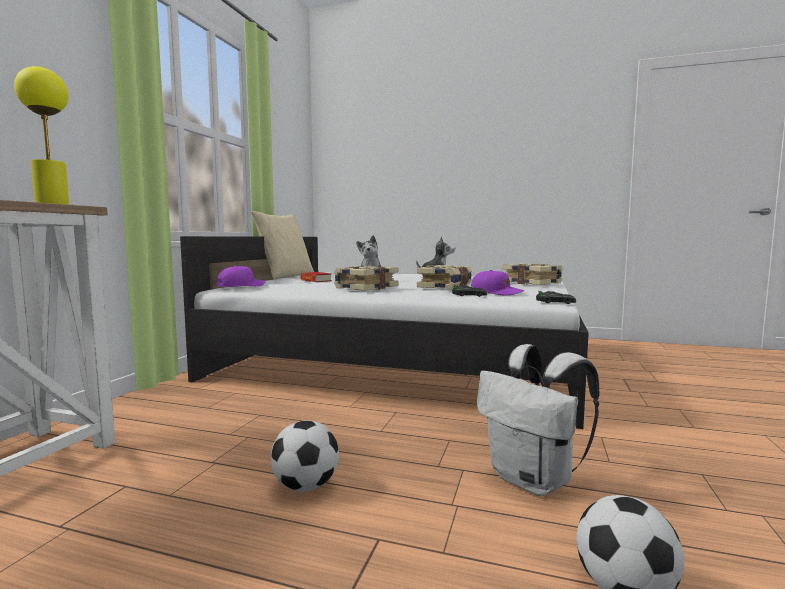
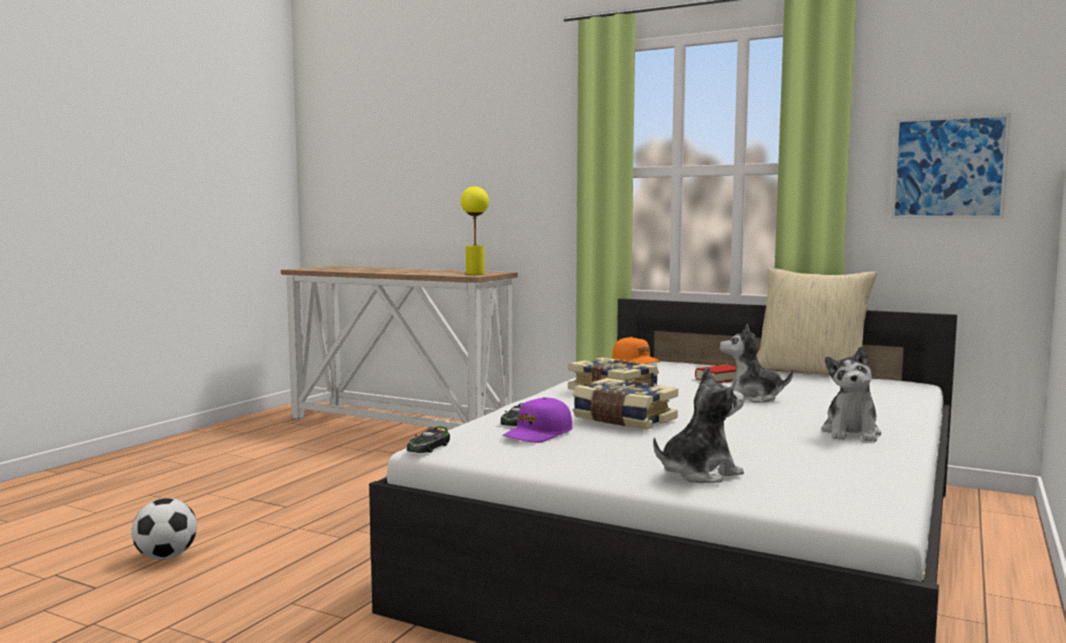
camera: 100 degrees right, 0 degrees up
(241, 286) = (635, 361): purple cap -> orange cap
(289, 160) = (948, 168): none -> picture
(305, 486) = (366, 491): football -> none
(531, 283) = (698, 473): book -> plush toy
(533, 480) = (297, 560): white backpack -> none

